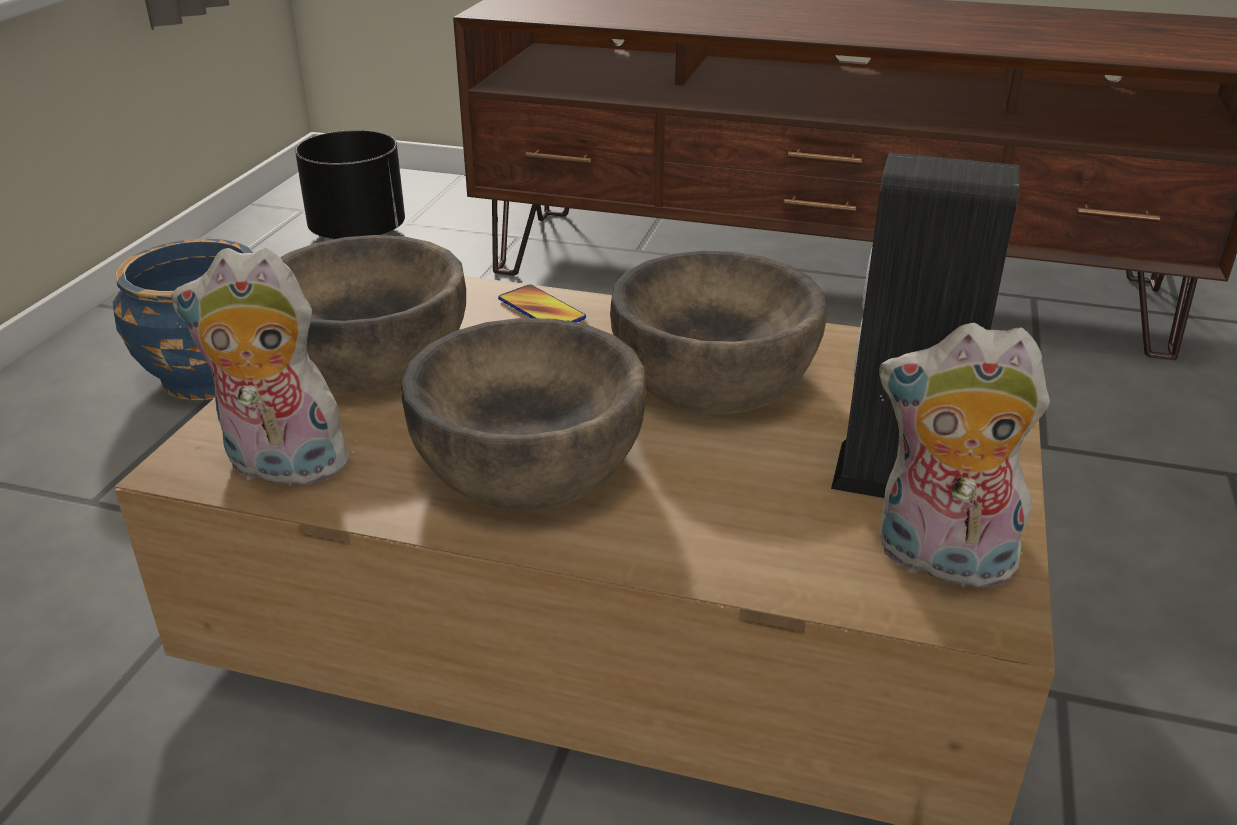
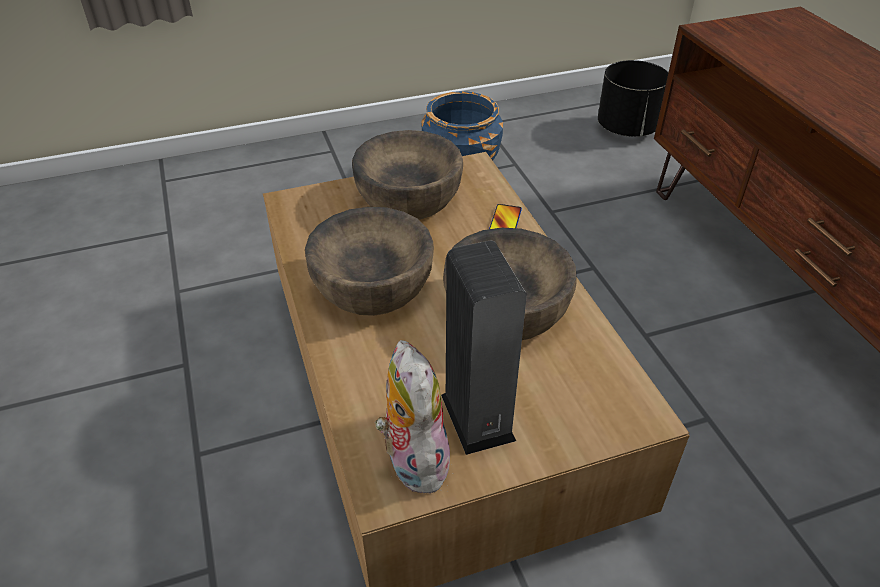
camera: 55 degrees right, 10 degrees up
(281, 468) = (306, 223): plush toy -> none

